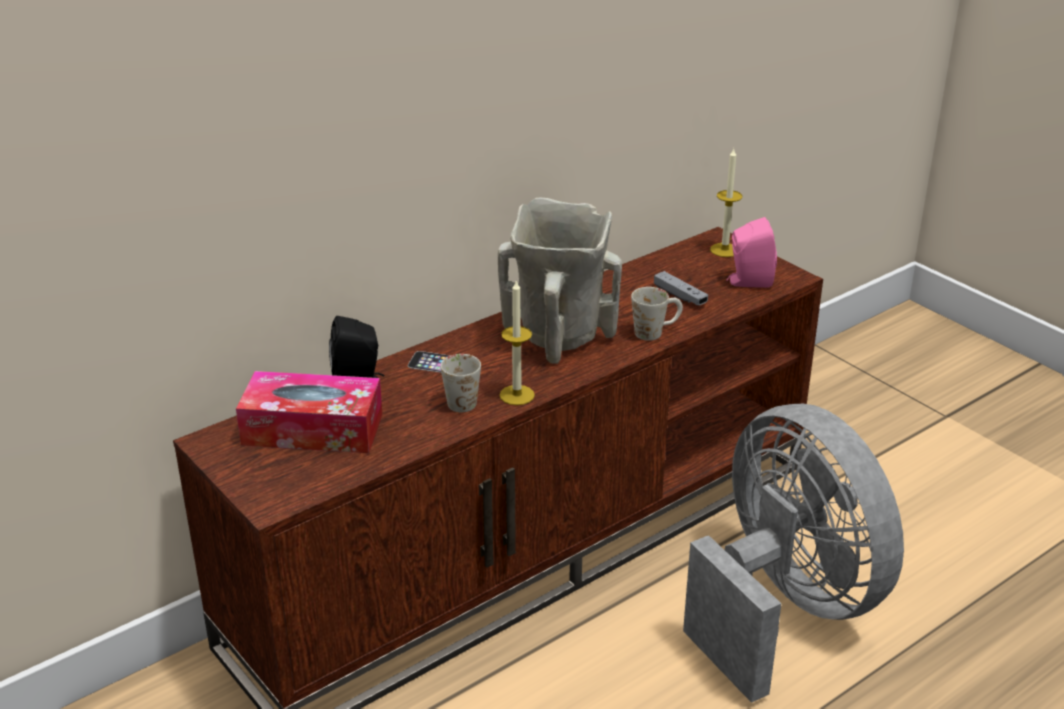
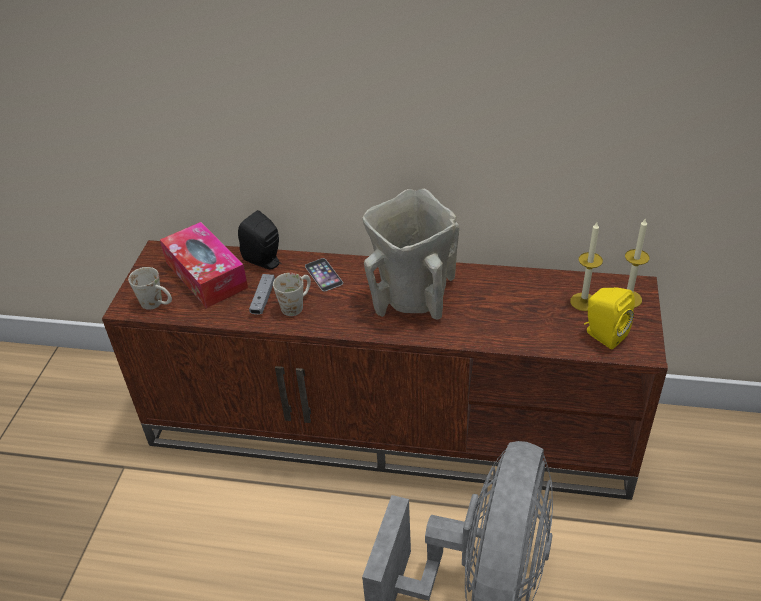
camera: 50 degrees right, 10 degrees up
(517, 395) = (327, 323): candle -> candle (583, 302)
(656, 332) = (475, 333): white mug -> white mug (157, 304)
(680, 296) = (535, 316): grey game controller -> grey game controller (263, 299)
(748, 282) = (602, 335): pink speaker -> yellow speaker

